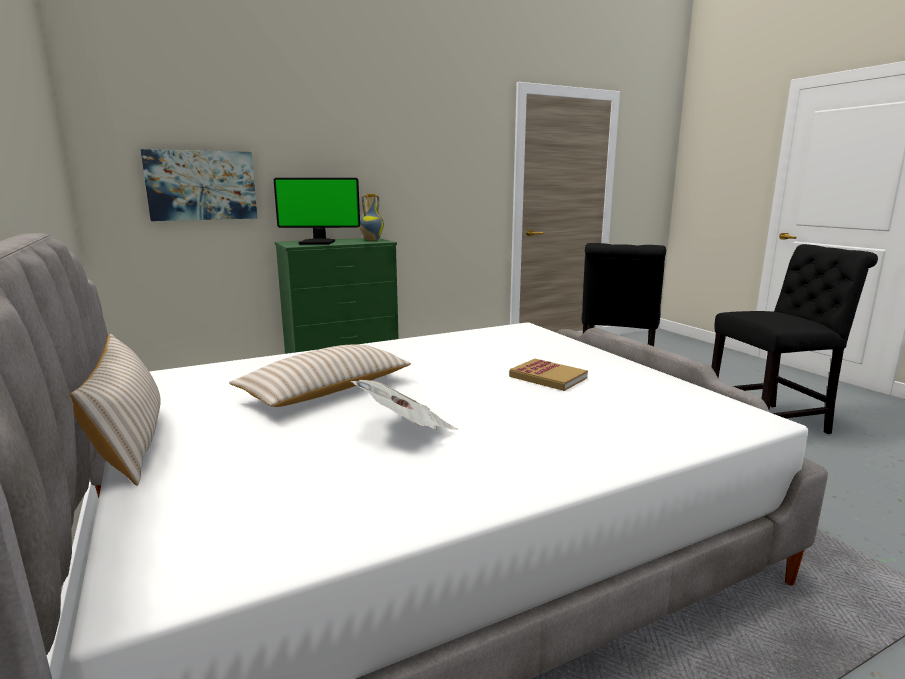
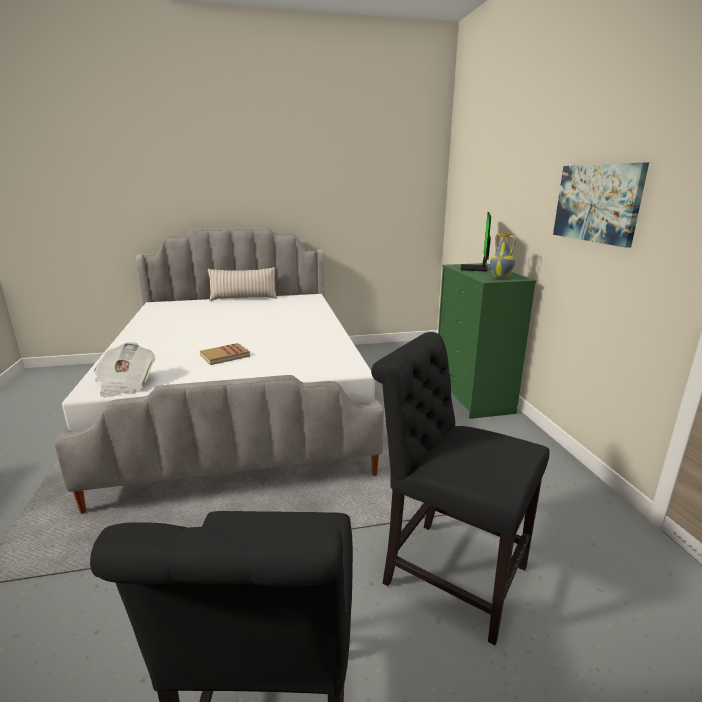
camera: 105 degrees right, 5 degrees up
(201, 185) = (474, 214): picture -> picture (597, 203)
(326, 391) = (263, 316): beige pillow -> none
(406, 430) = (201, 325): newspaper -> newspaper (125, 384)

